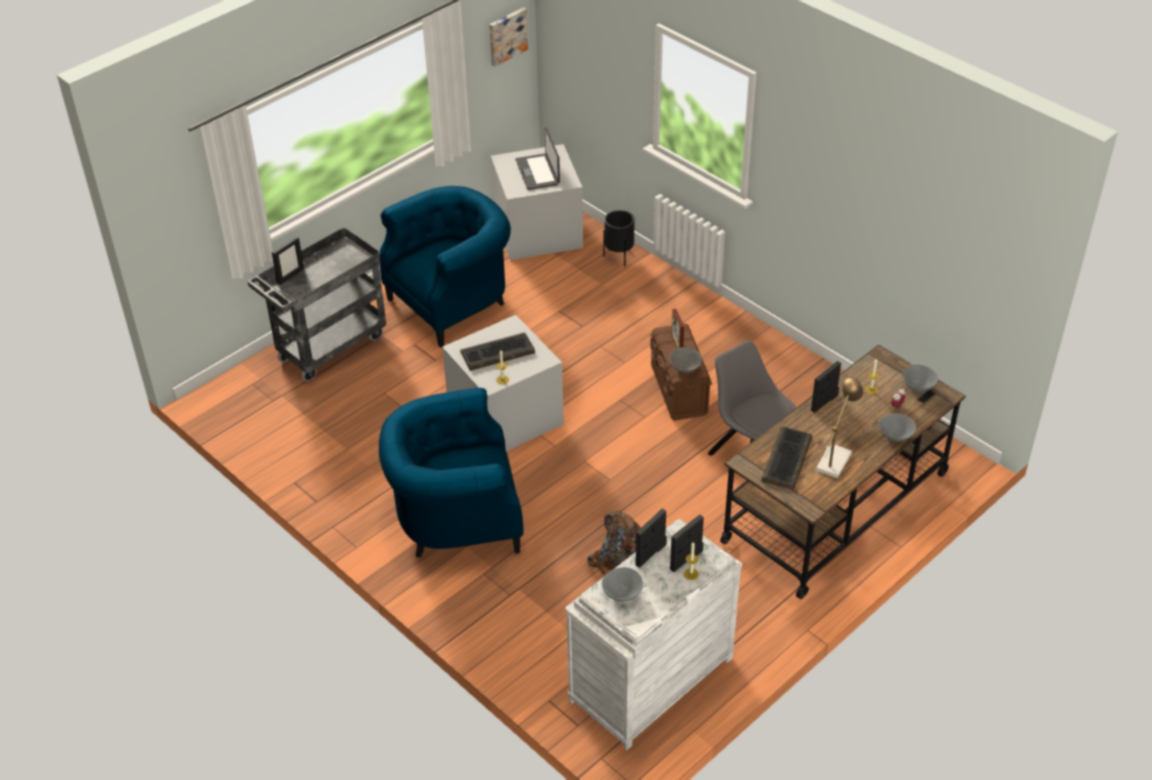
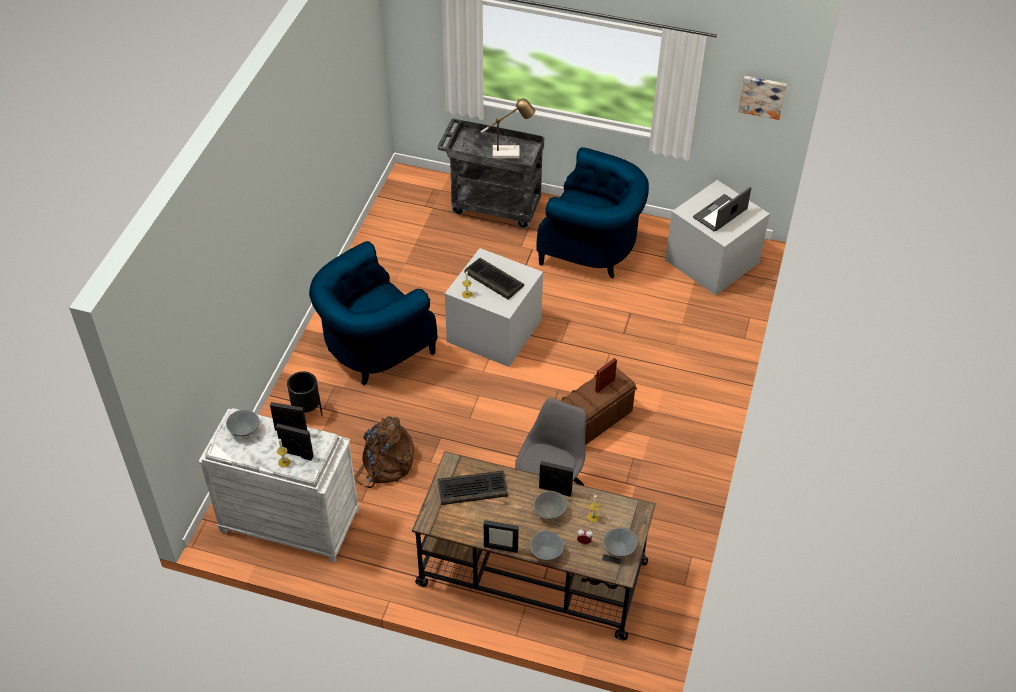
camera: 60 degrees right, 5 degrees up
(290, 275) = (481, 137): picture frame -> picture frame (501, 547)
(456, 521) = (374, 349): blue armchair -> blue armchair turned 90 degrees counterclockwise
(619, 257) = (722, 322): black planter -> black planter (307, 413)
(685, 368) = (579, 401): grey bowl -> grey bowl (549, 512)
(835, 458) = (494, 520): table lamp -> table lamp (510, 152)

